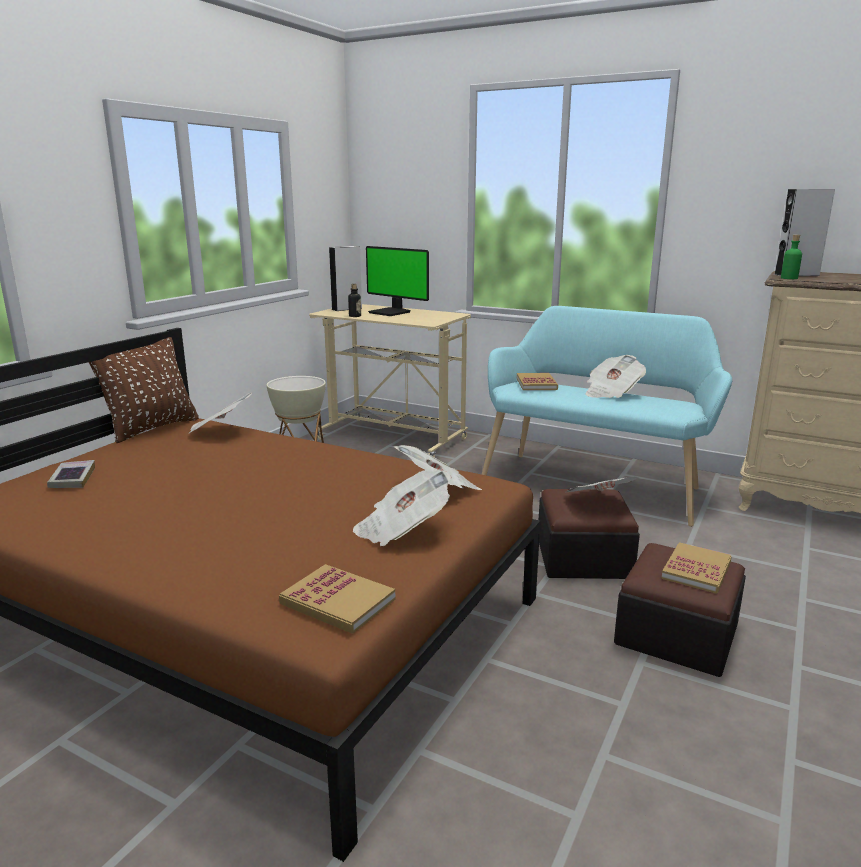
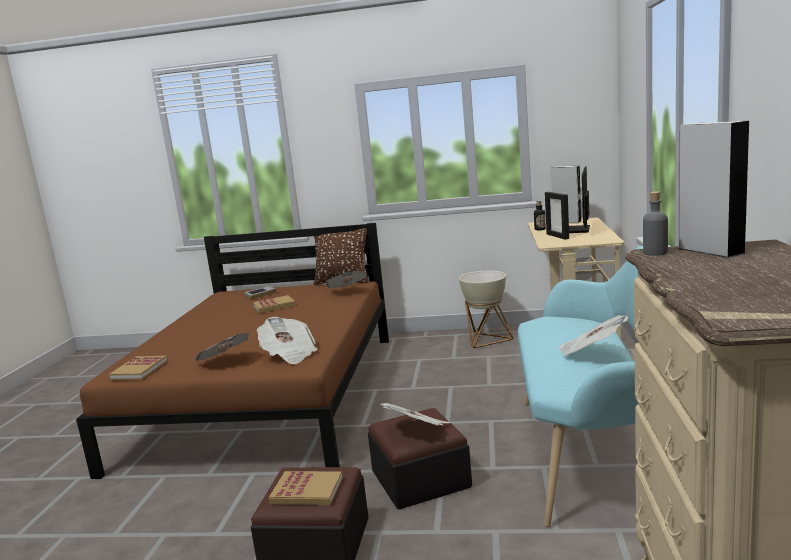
camera: 70 degrees right, 5 degrees down
(401, 318) = (558, 236): none -> picture frame
(536, 384) = (565, 323): book -> book (274, 306)
(789, 278) = (655, 253): green bottle -> grey bottle

